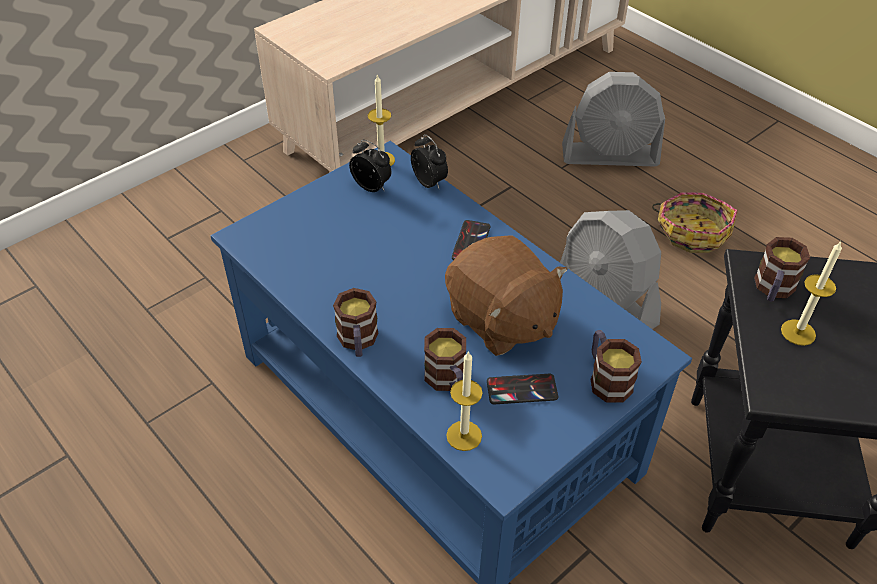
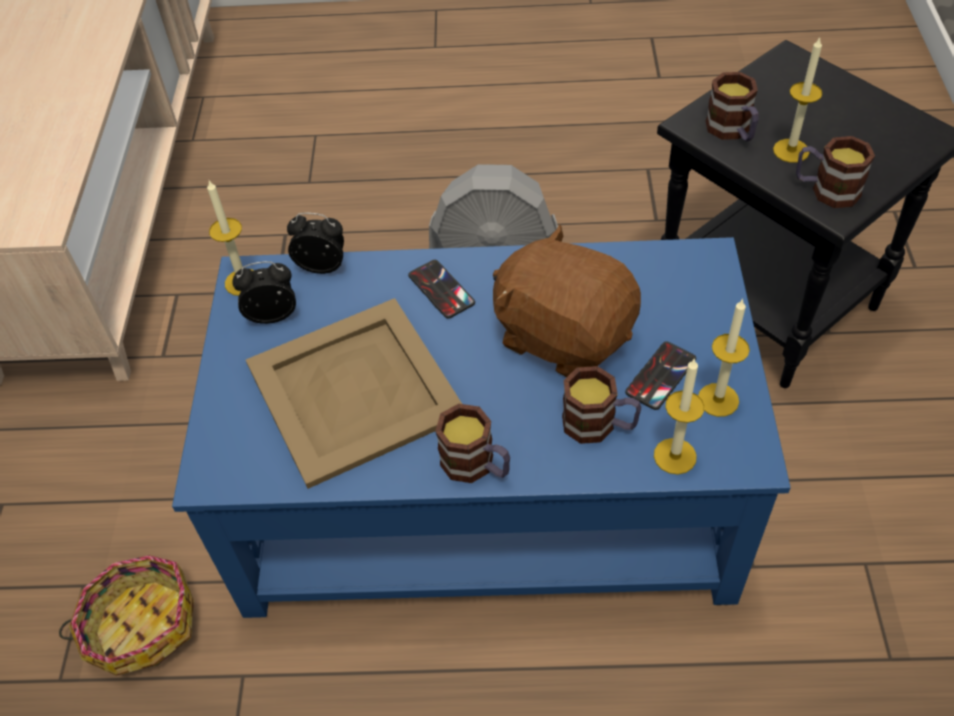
camera: 45 degrees left, 5 degrees up
(358, 253) = (355, 388): none -> beige tray
(501, 320) = (563, 334): brown plush toy -> brown plush toy turned 150 degrees counterclockwise
(535, 432) = (718, 400): none -> candle
(606, 378) = (703, 308): mug -> mug (826, 190)
(610, 155) = (338, 139): grey fan -> none
(692, 231) = (488, 156): basket -> basket (140, 623)

